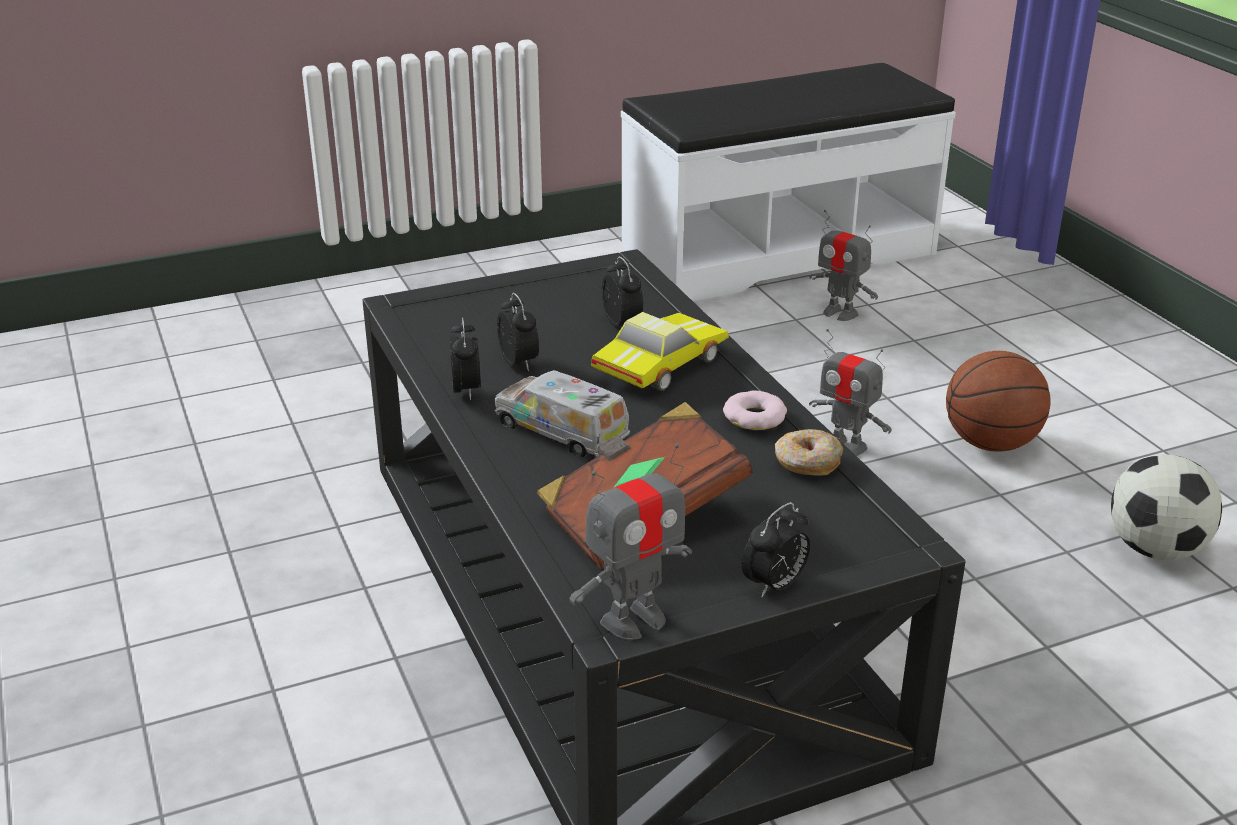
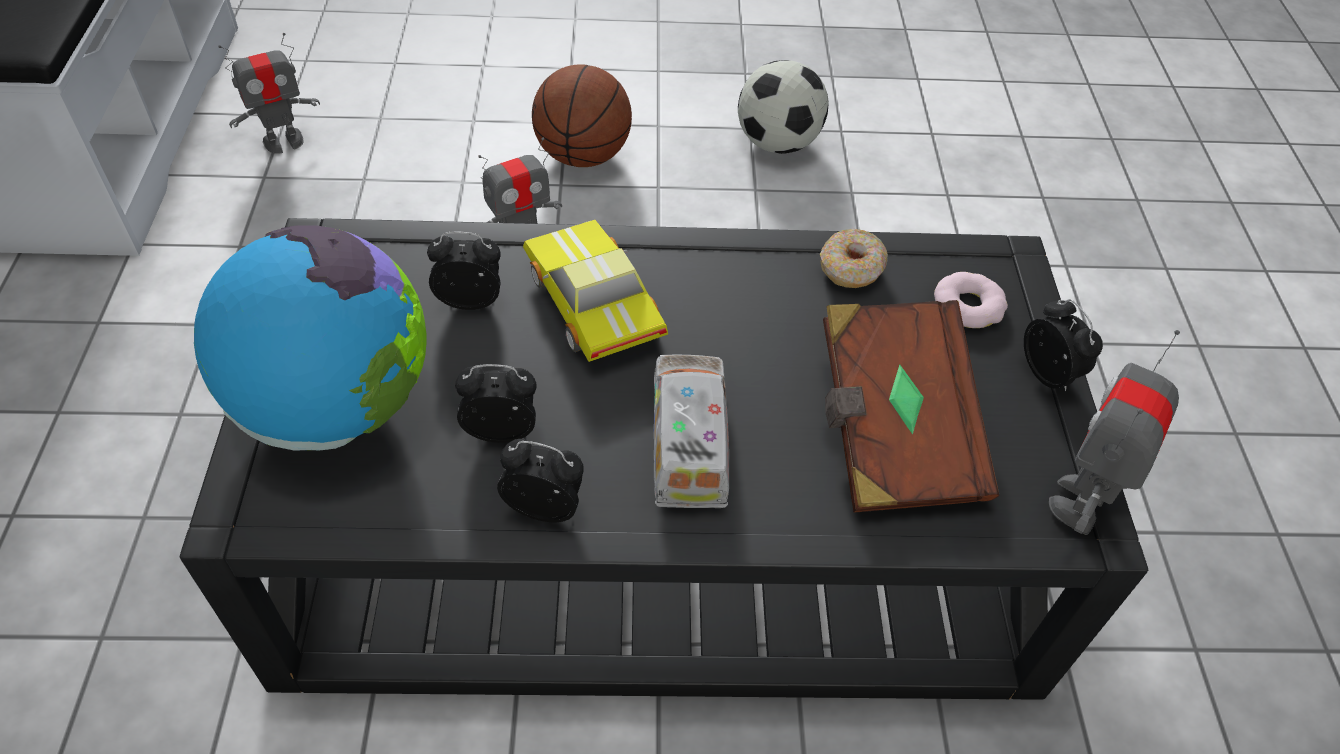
camera: 70 degrees left, 20 degrees up
(496, 306) = (336, 405): none -> globe
(561, 431) = (689, 442): toy truck -> toy truck turned 120 degrees clockwise
(633, 619) = (1080, 503): toy robot -> toy robot turned 135 degrees counterclockwise
(755, 417) = (749, 271): donut -> donut (968, 306)

